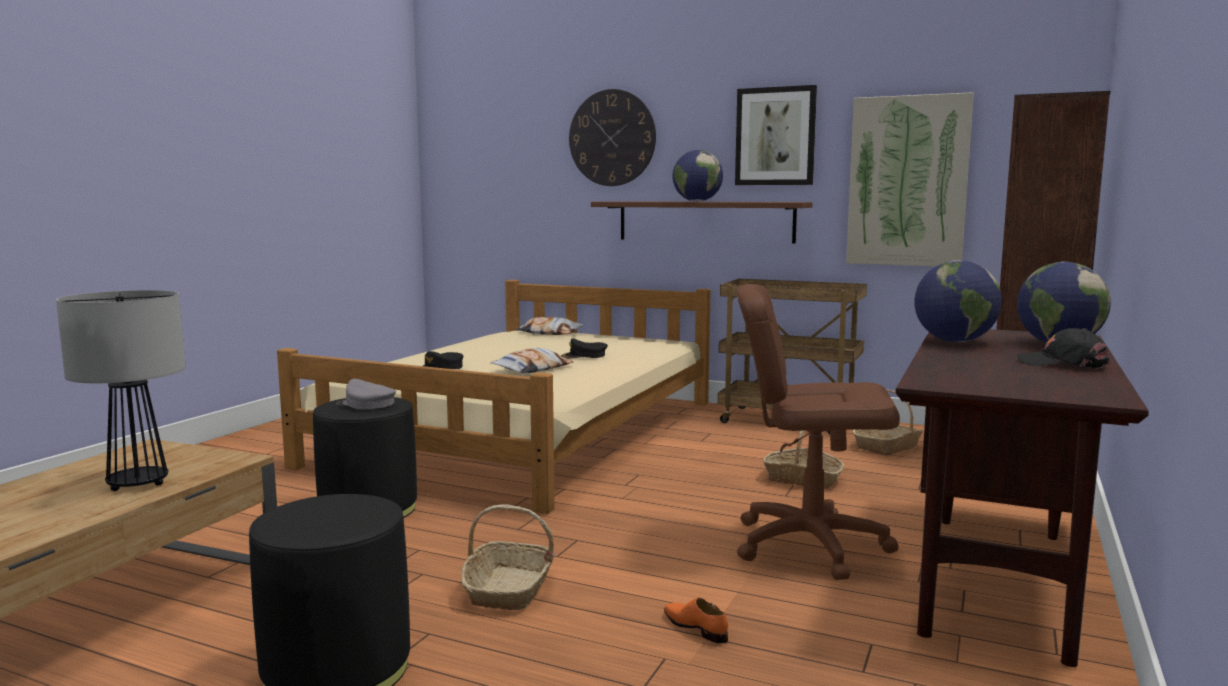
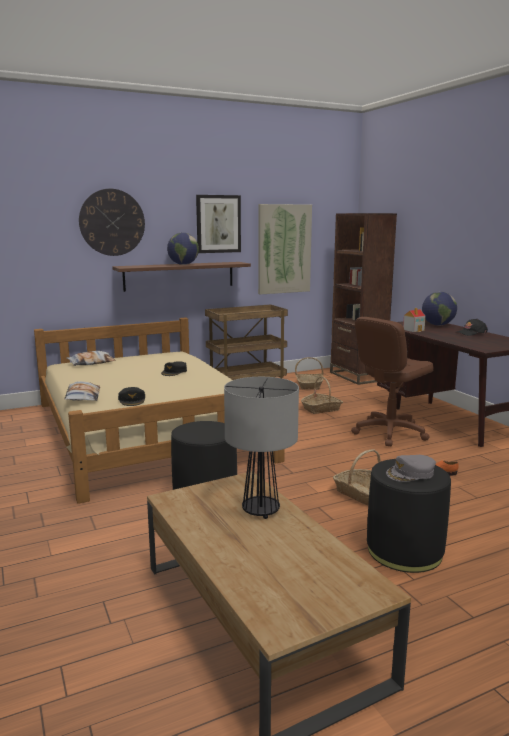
camera: 50 degrees left, 5 degrees up
(366, 404) = (204, 429): grey cap -> grey cap (411, 473)
(532, 369) = (181, 386): pillow -> pillow (82, 397)
(954, 341) = (413, 330): globe -> toy house

